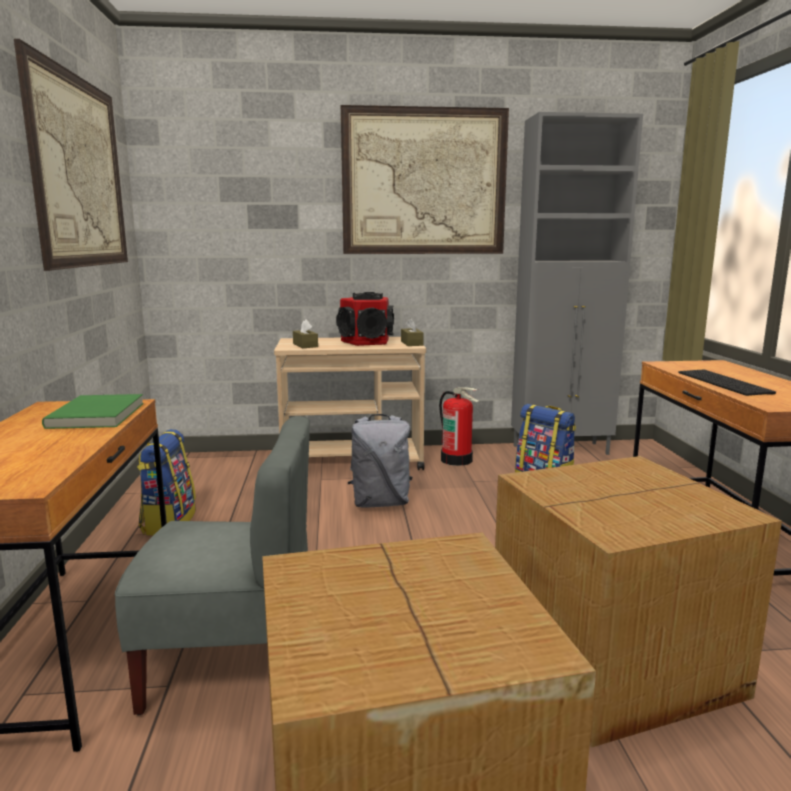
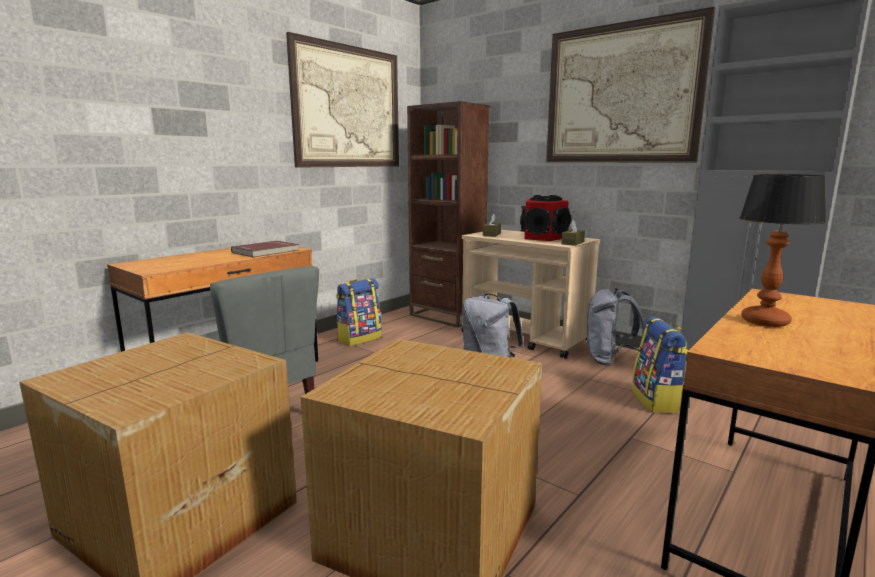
camera: 45 degrees right, 0 degrees up
(99, 415) = (266, 251): green book -> red book
(226, 462) = (446, 316): none -> brown bookcase
(457, 460) = (609, 360): fire extinguisher -> grey backpack
(726, 382) = (766, 322): keyboard -> table lamp

